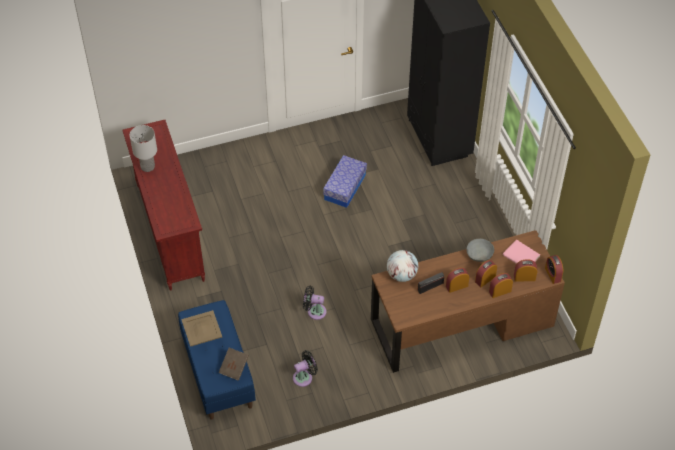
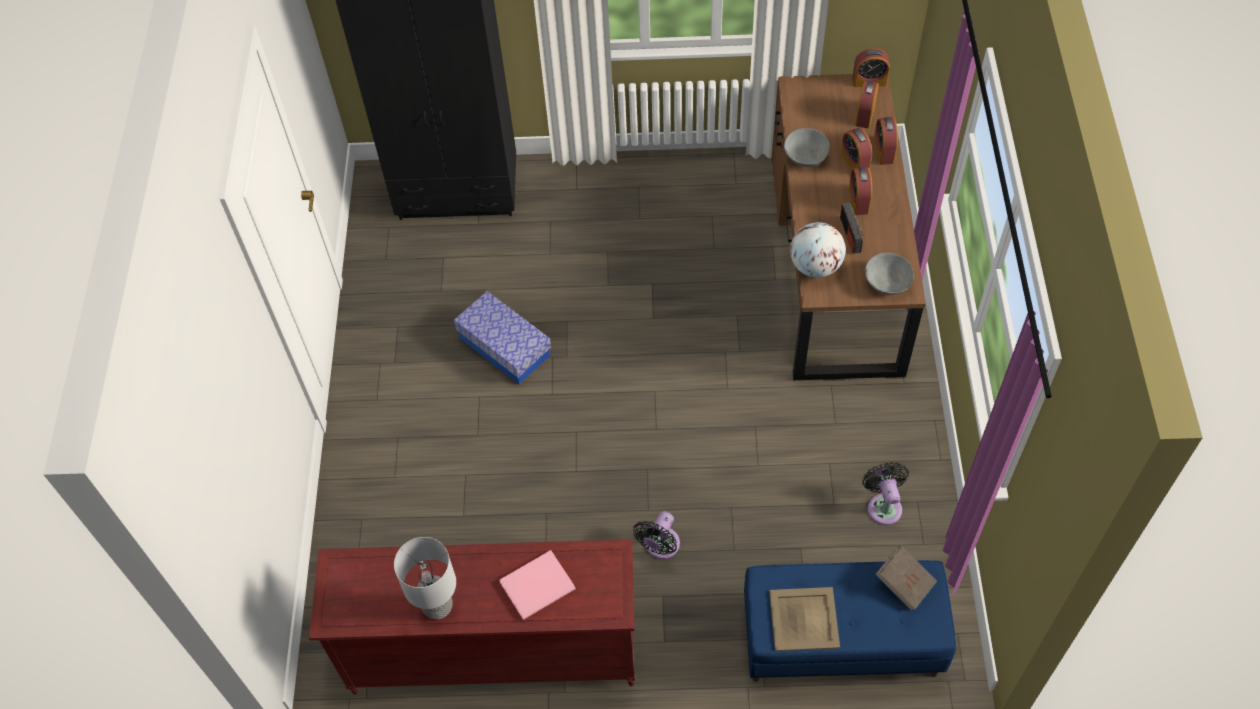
camera: 70 degrees left, 5 degrees up
(314, 311) = (753, 457): black fan -> black fan (660, 546)
(403, 309) = (886, 282): none -> grey bowl
(521, 257) = (824, 107): pink book -> pink book (540, 586)

